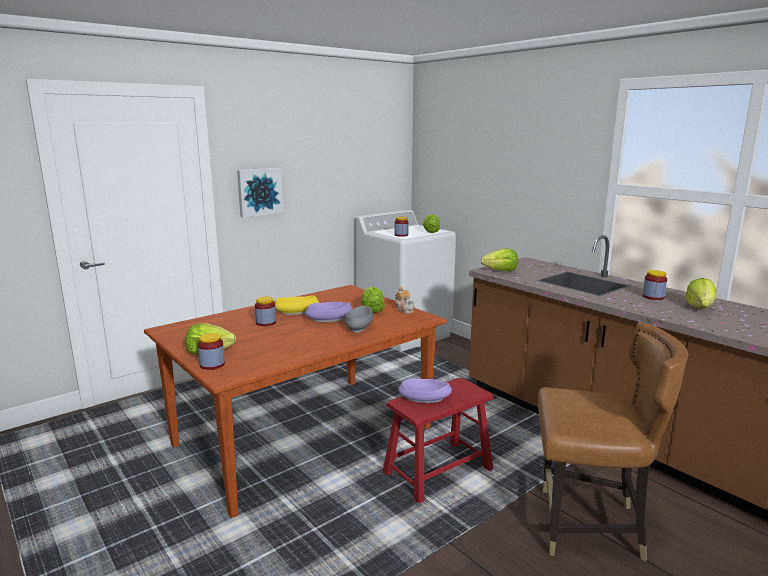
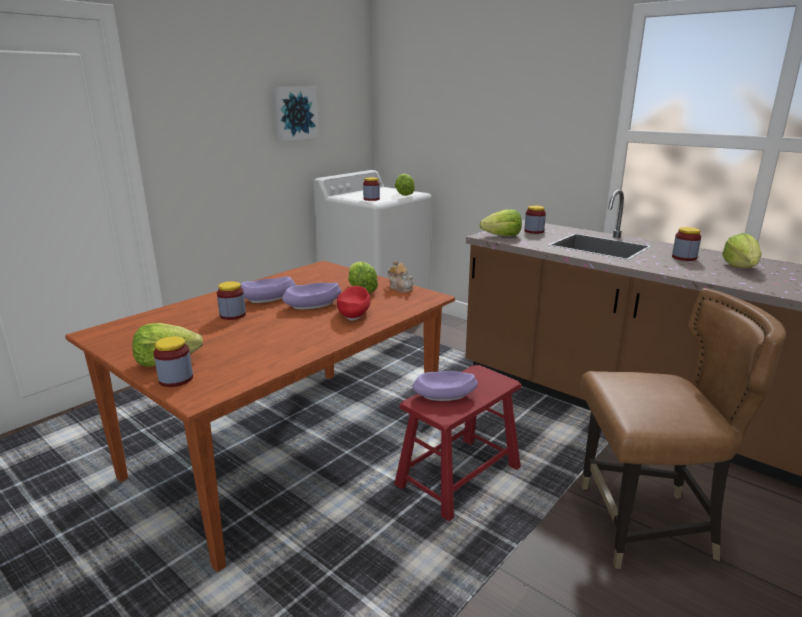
camera: 10 degrees left, 5 degrees up
(259, 191) = (197, 149): picture -> picture (294, 113)
(296, 312) = (268, 299): yellow bowl -> purple bowl
(359, 327) = (354, 313): grey bowl -> red bowl
(531, 268) = (534, 231): none -> jar

